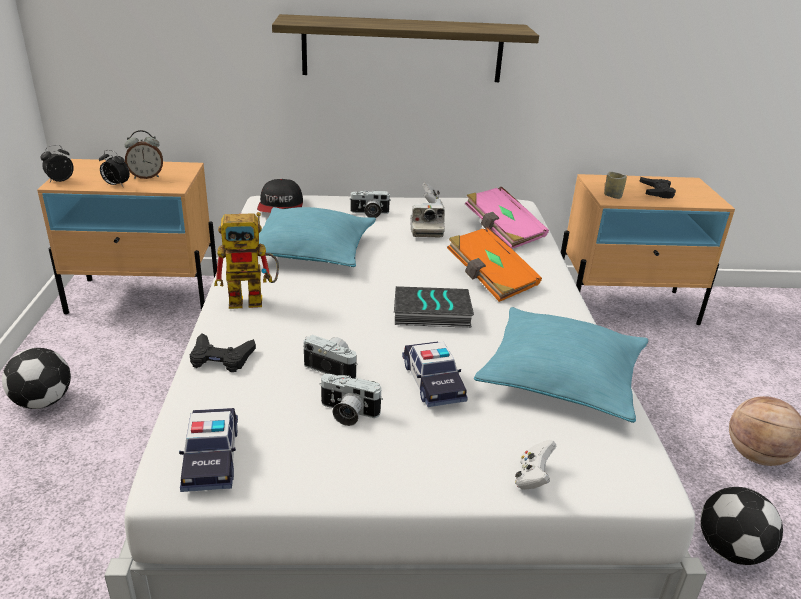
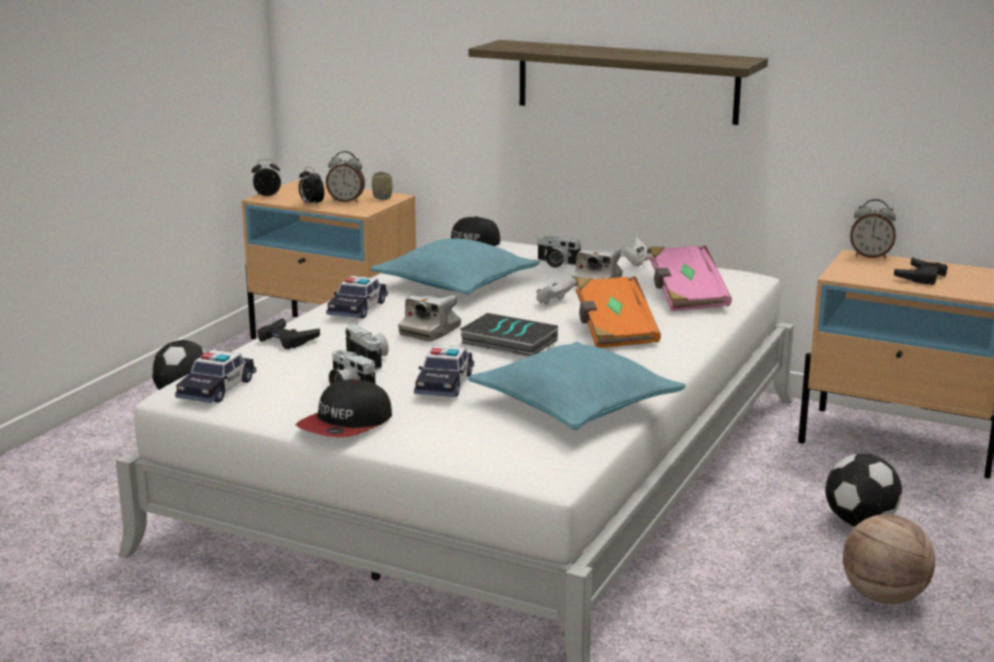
camera: 30 degrees right, 10 degrees down
(254, 299) = (358, 308): toy robot -> toy car
(352, 315) = (430, 331): none -> camera
(399, 471) = (346, 424): none -> cap
(532, 478) = (449, 450): white game controller -> white game controller (554, 302)
(602, 177) = (870, 256): none -> alarm clock
(612, 196) = (849, 273): cup -> cup (382, 198)
(729, 549) = (736, 648): football -> football (859, 522)

